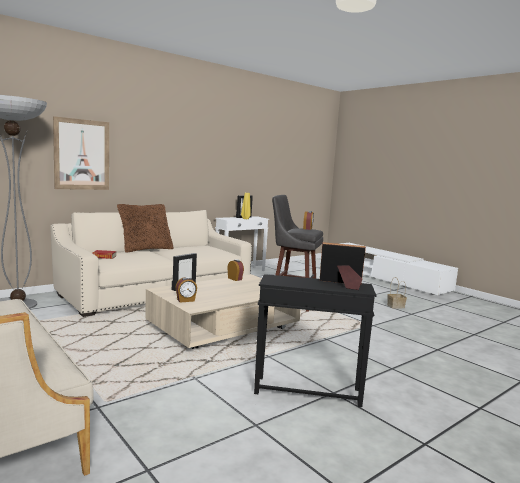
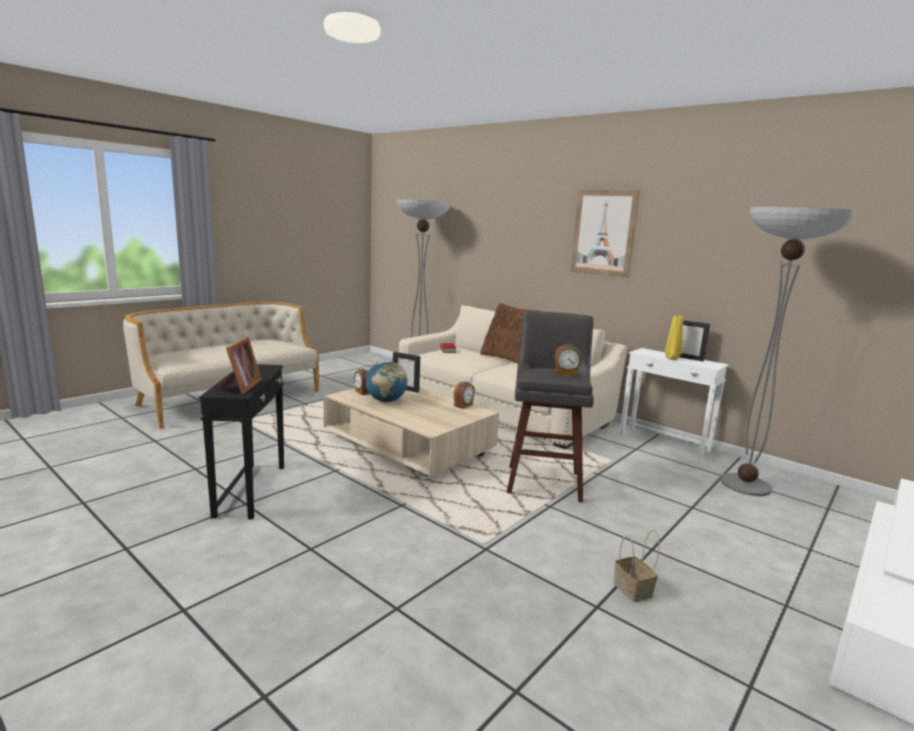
camera: 80 degrees right, 5 degrees up
(82, 154) = (493, 249): picture -> picture (603, 233)
(215, 295) = (386, 401): none -> globe
(295, 271) = (745, 485): none -> floor lamp

